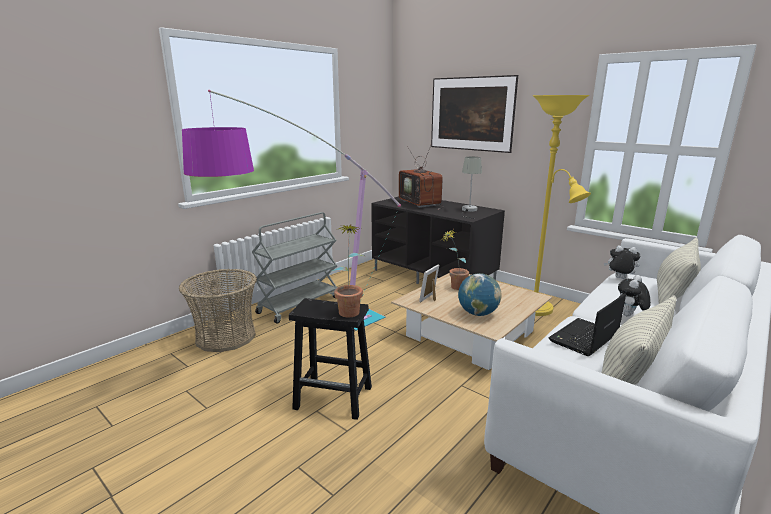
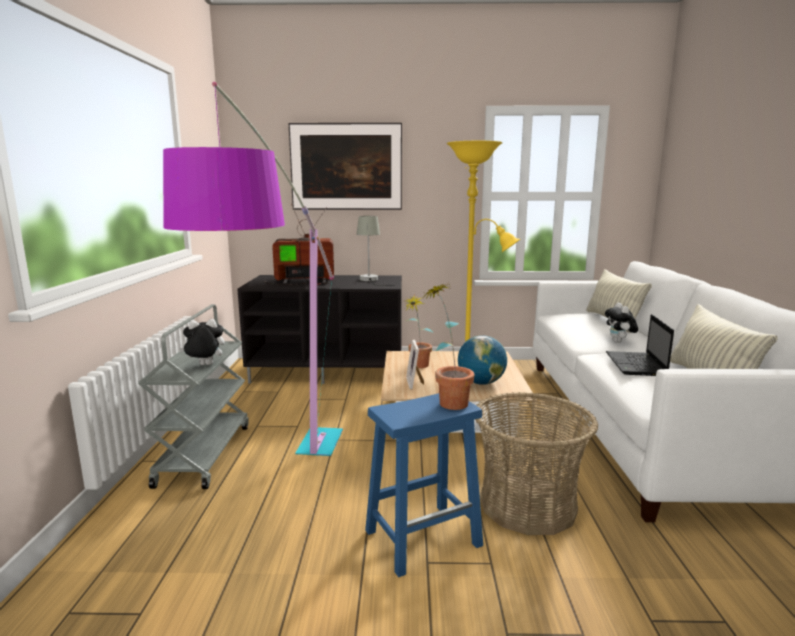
camera: 40 degrees left, 5 degrees down
(225, 337) = (145, 540): basket -> basket (527, 505)
(334, 397) = (424, 537): black stool -> blue stool
(421, 203) = (303, 281): television -> television turned 150 degrees clockwise
(619, 278) = (559, 318): plush toy -> plush toy (204, 365)

